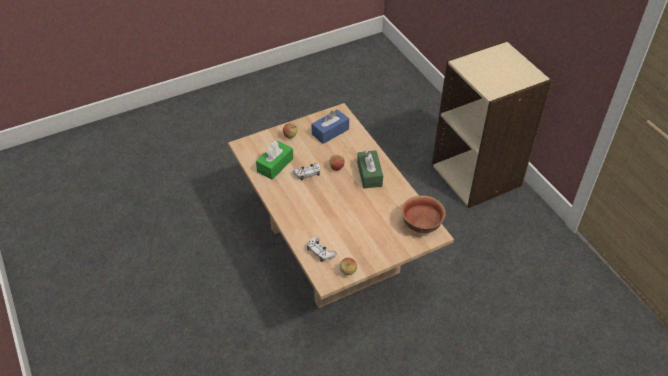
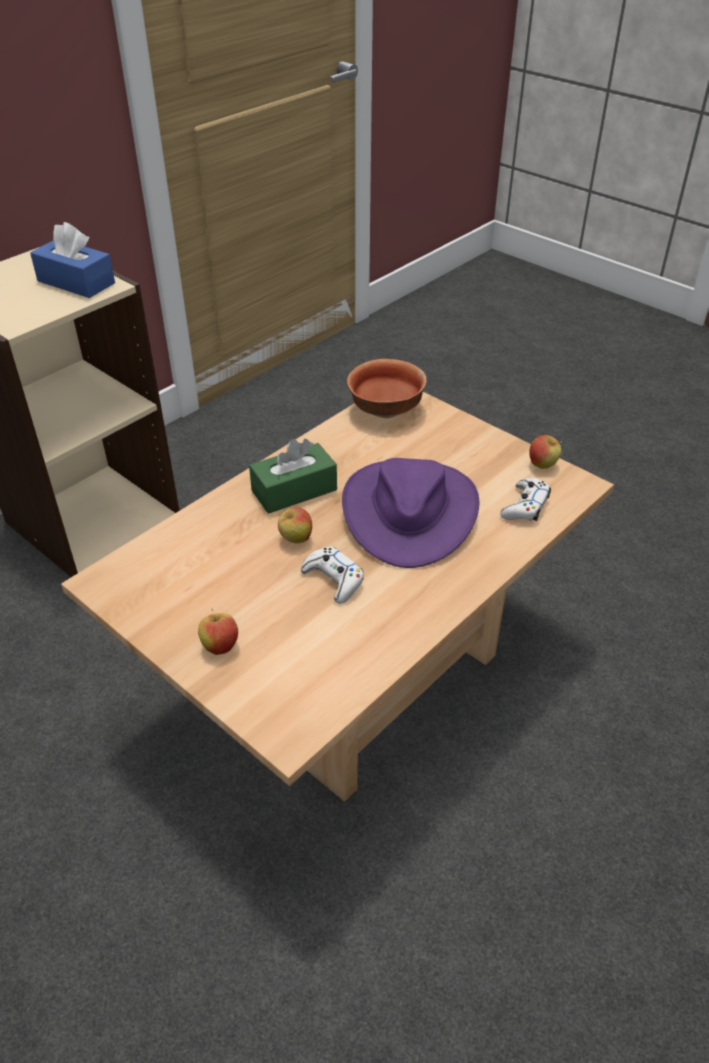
camera: 110 degrees left, 5 degrees down
(275, 165) = (333, 642): green tissue box -> none
(330, 132) = (180, 579): blue tissue box -> blue tissue box (76, 282)
(337, 208) = (409, 511): none -> purple hat

